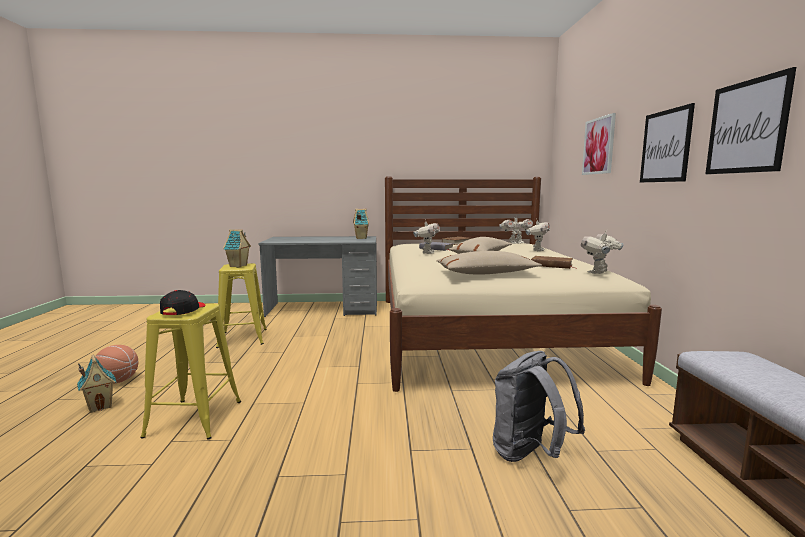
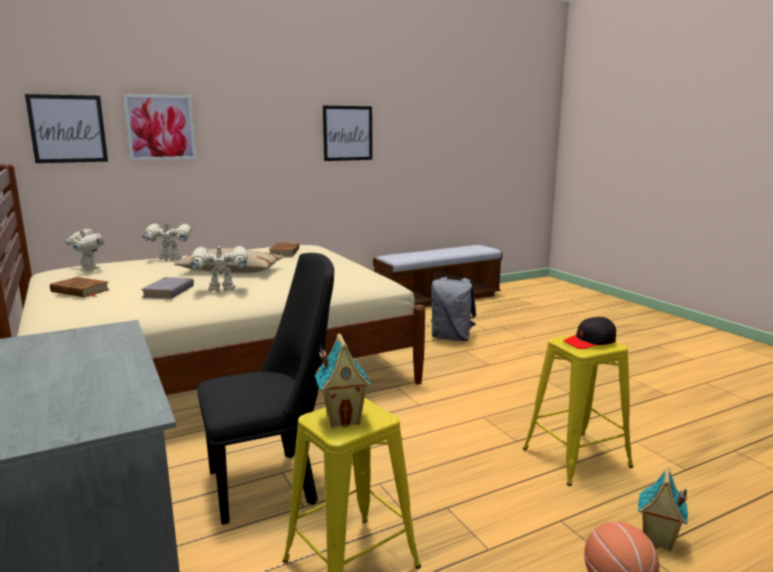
camera: 115 degrees left, 5 degrees up
(321, 333) = (272, 483): none -> black chair
(360, 238) = (56, 341): toy house -> none
(486, 273) = (342, 265): beige pillow -> none
(599, 273) = (306, 245): toy robot -> none
(665, 146) = (277, 138): picture -> picture (68, 129)

